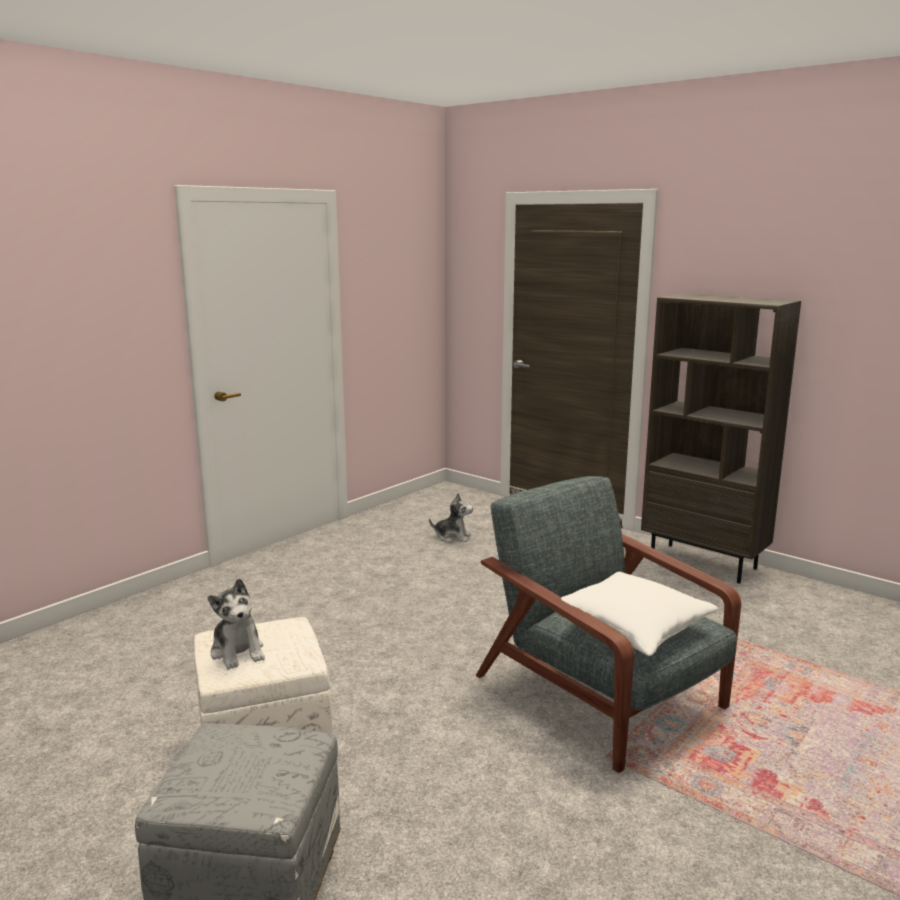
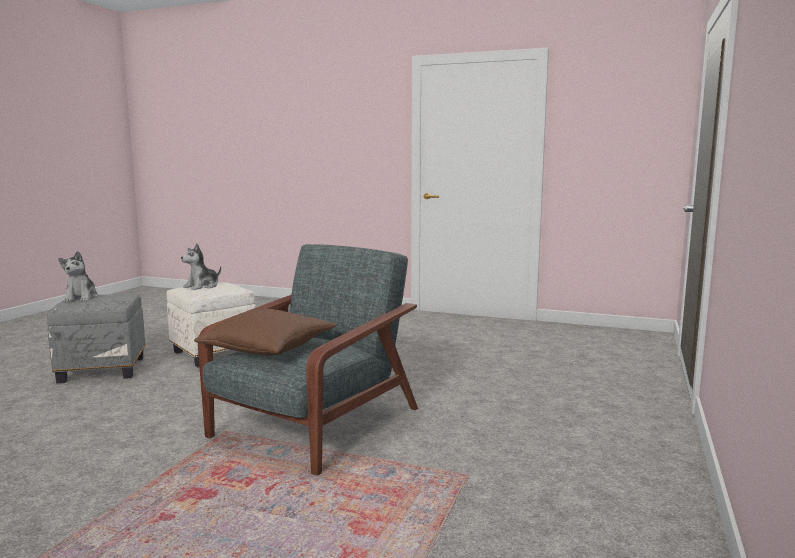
camera: 70 degrees right, 5 degrees down
(452, 537) = (546, 350): plush toy -> plush toy (81, 298)
(631, 628) = (268, 349): white pillow -> brown pillow
(704, 563) = (658, 456): brown bookcase -> none

